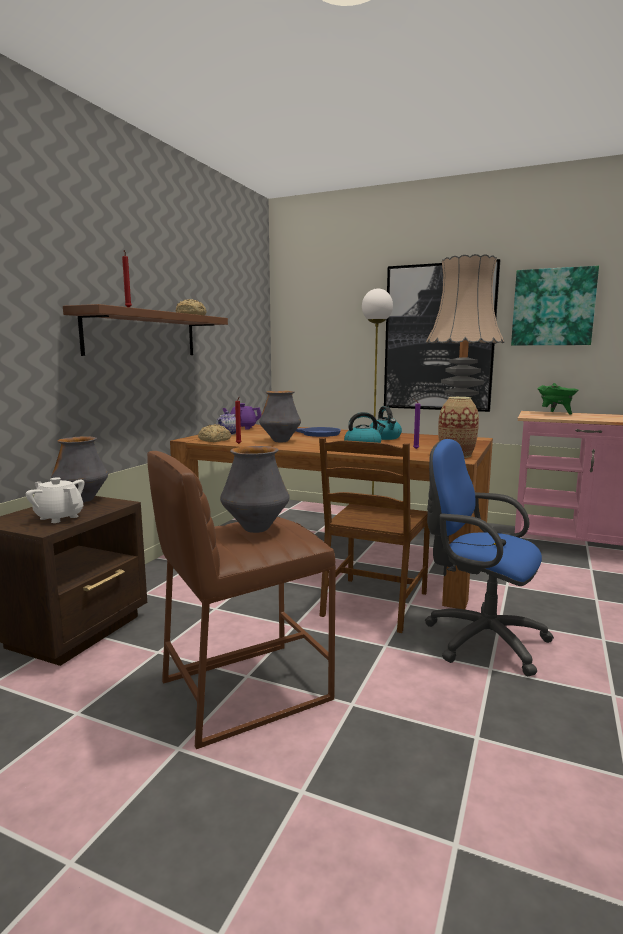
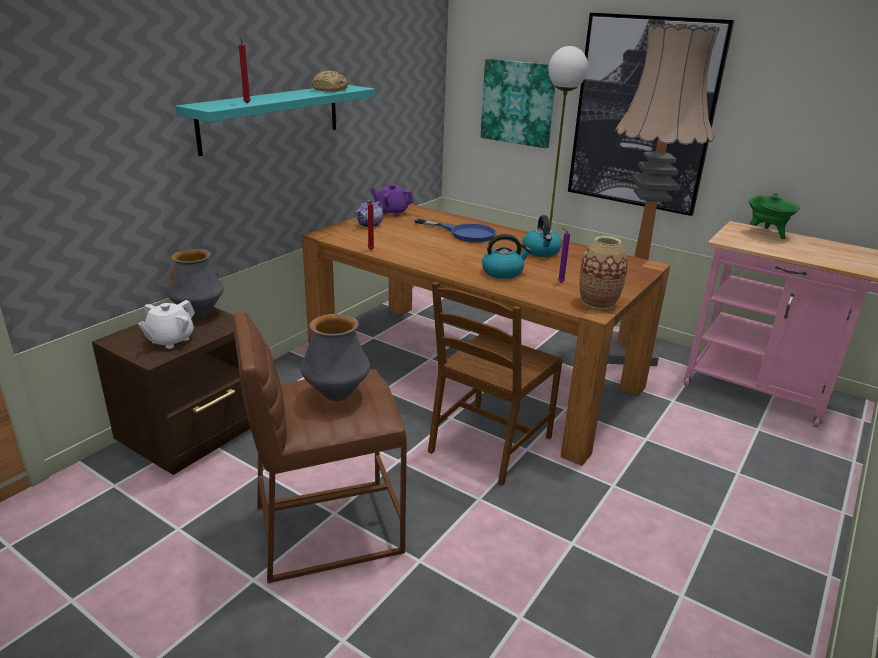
camera: 10 degrees right, 15 degrees up
(59, 517) = (170, 340): white teapot -> white teapot turned 105 degrees counterclockwise
(142, 334) = (271, 117): brown shelf -> turquoise shelf
(214, 440) = (349, 240): bread -> none
(280, 441) = (418, 248): vase -> none
(479, 639) = (578, 506): blue office chair -> none
(553, 307) = (792, 93): picture -> picture (518, 103)

